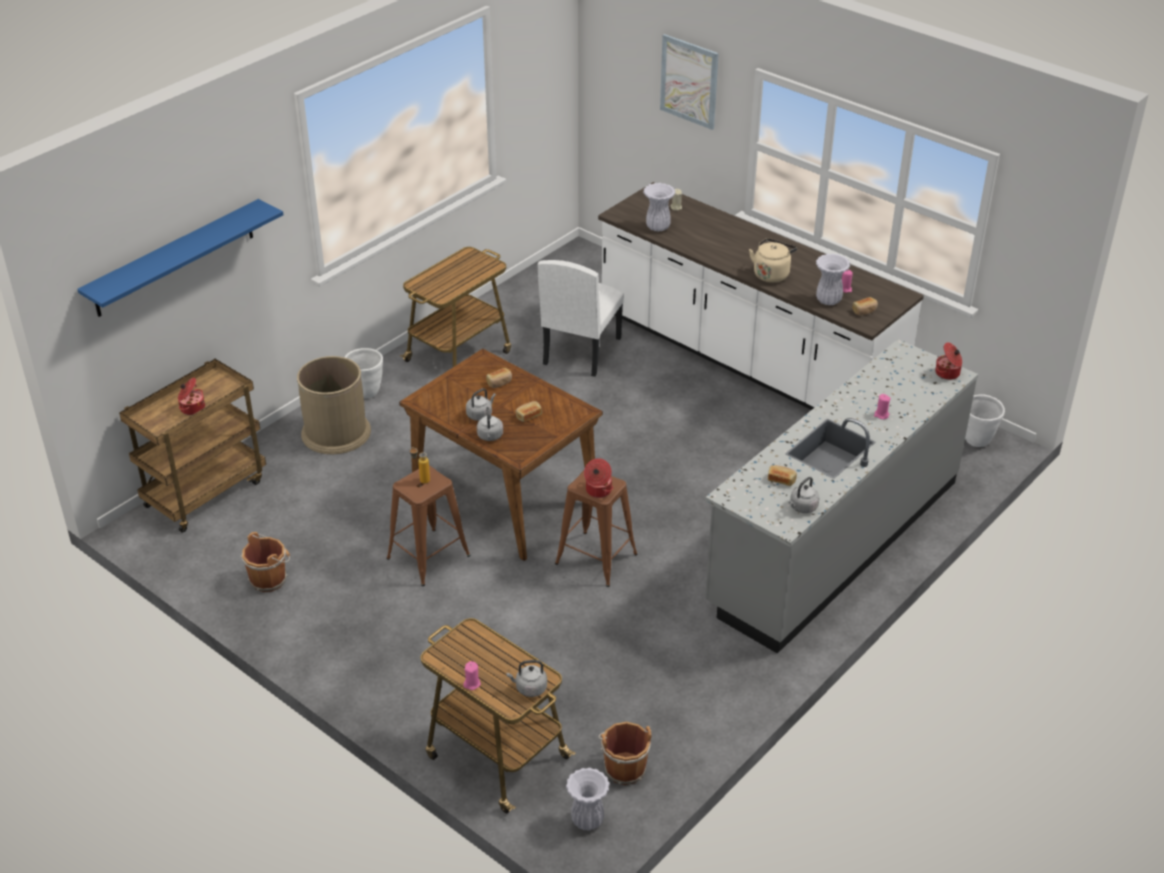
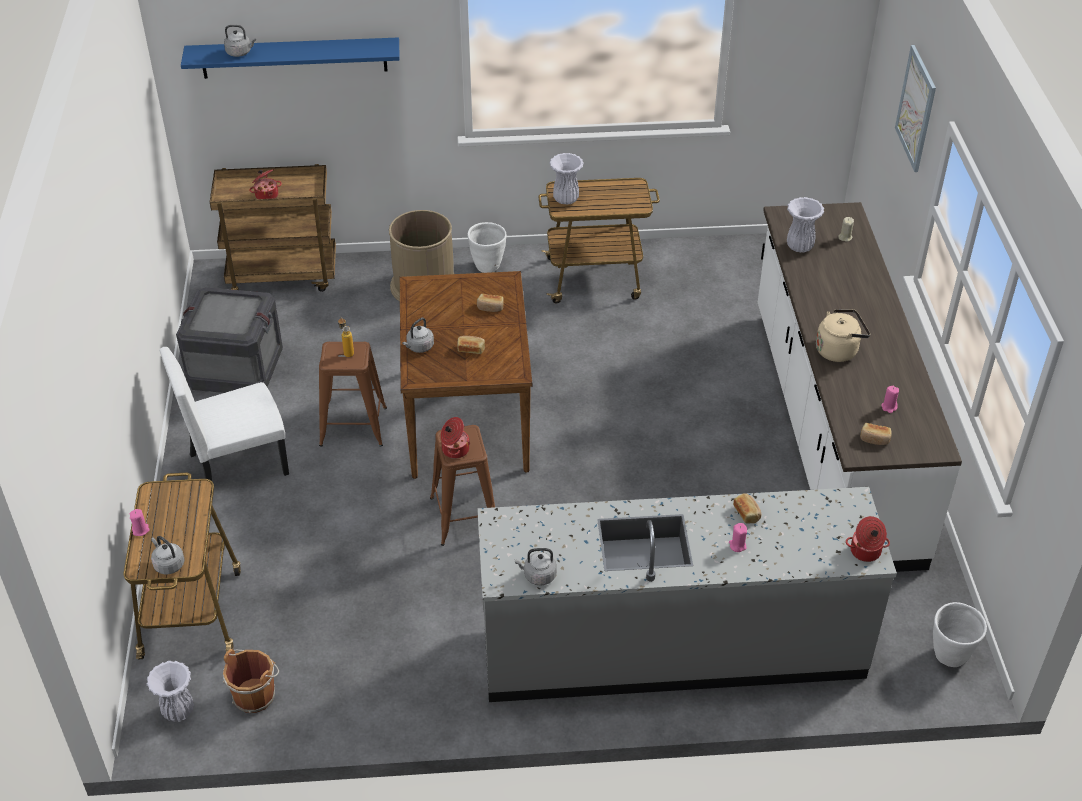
camera: 45 degrees right, 5 degrees up
(269, 579) = (236, 368): brown bucket -> crate
(480, 415) = (438, 325): grey kettle -> grey kettle (240, 52)
(581, 351) = (697, 334): white chair -> white chair (238, 463)
(781, 480) = (559, 539): bread -> bread (747, 513)
(829, 300) = (855, 407): white vase -> white vase (566, 199)

